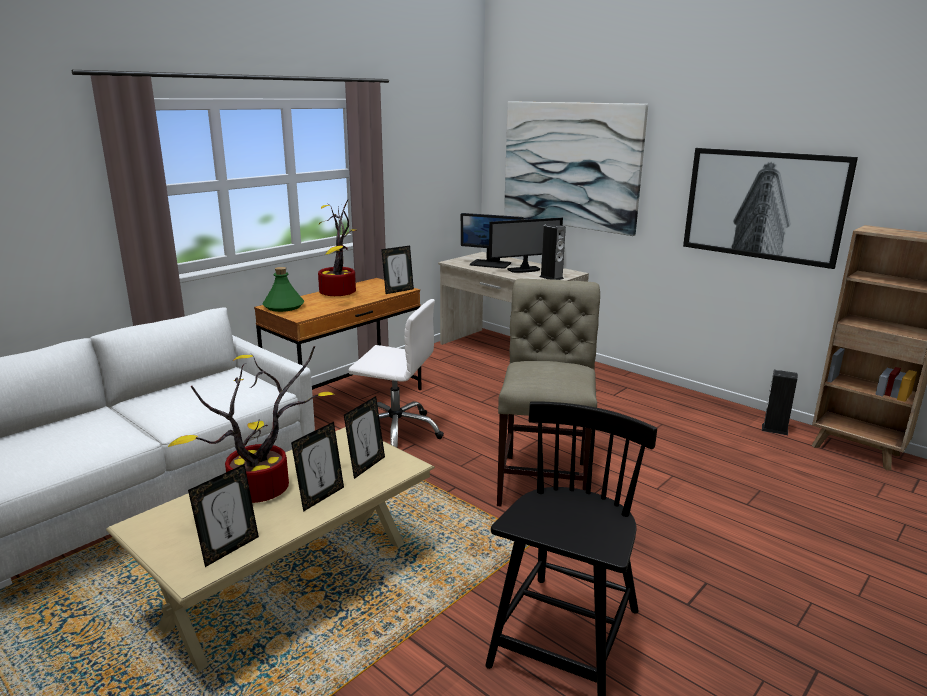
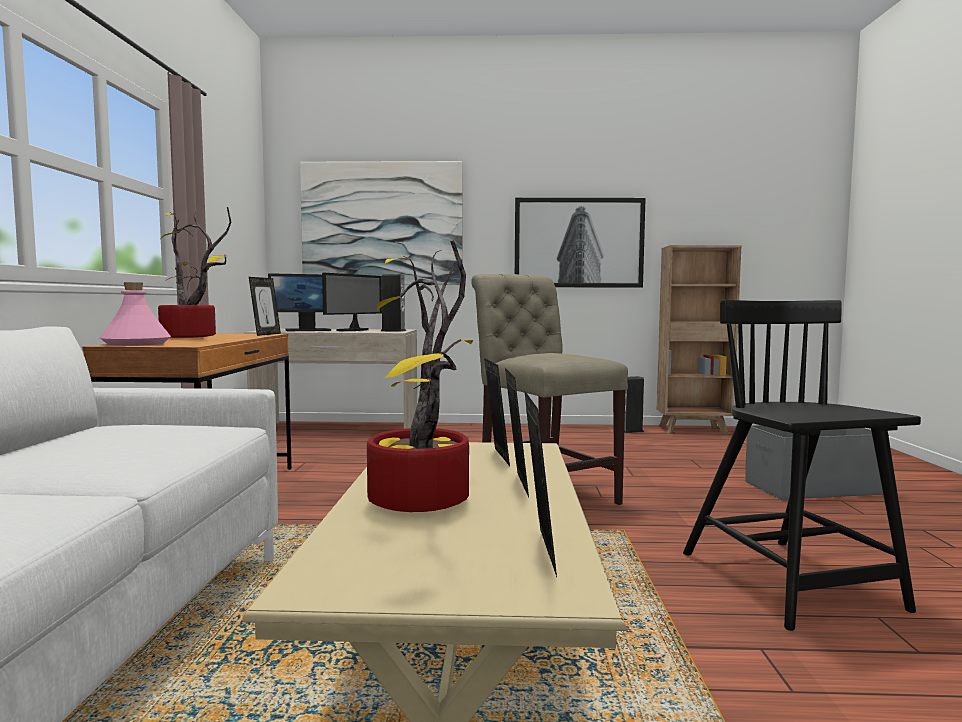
camera: 40 degrees left, 15 degrees down
(284, 306) = (137, 344): green bottle -> pink bottle
(396, 431) = (324, 502): white office chair -> none
(813, 576) = (812, 488): none -> grey storage box

